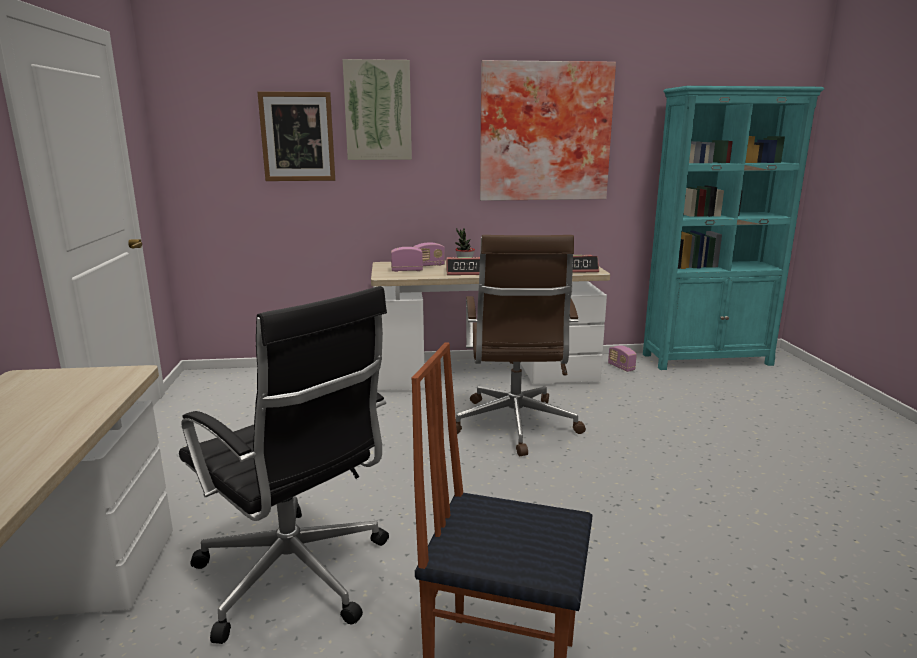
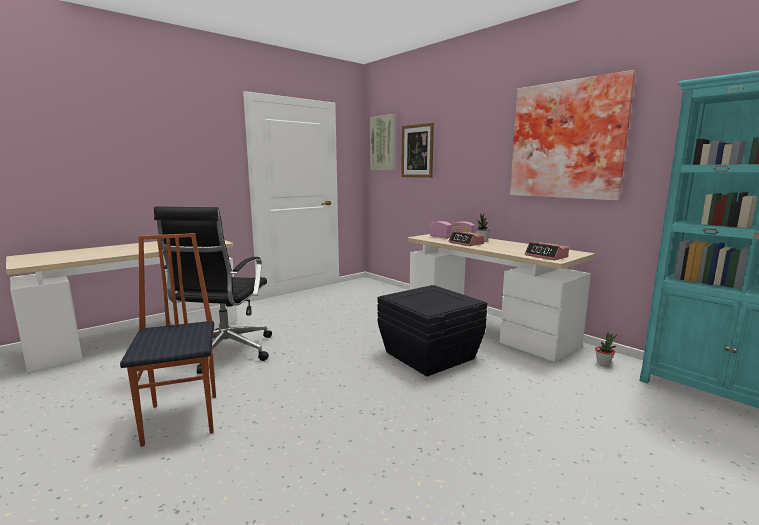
camera: 55 degrees right, 5 degrees down
(378, 111) = (456, 132): picture -> picture (383, 143)
(514, 426) = (429, 355): brown office chair -> black storage box
(621, 367) = (603, 364): radio -> potted plant

